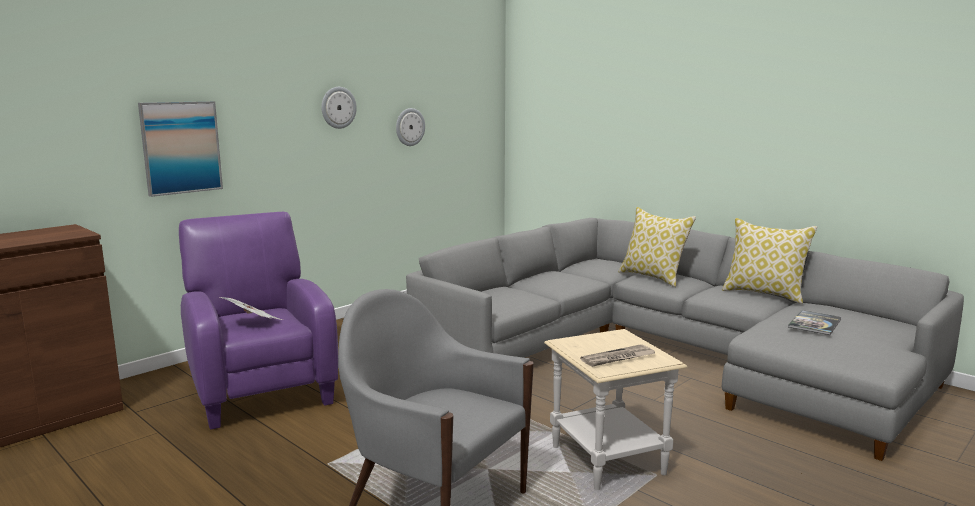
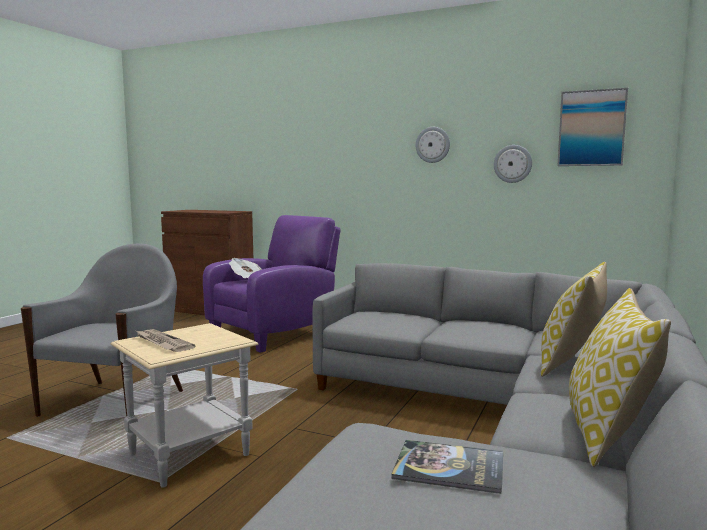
camera: 70 degrees right, 5 degrees down
(181, 147) = (312, 171): picture -> picture (591, 128)

